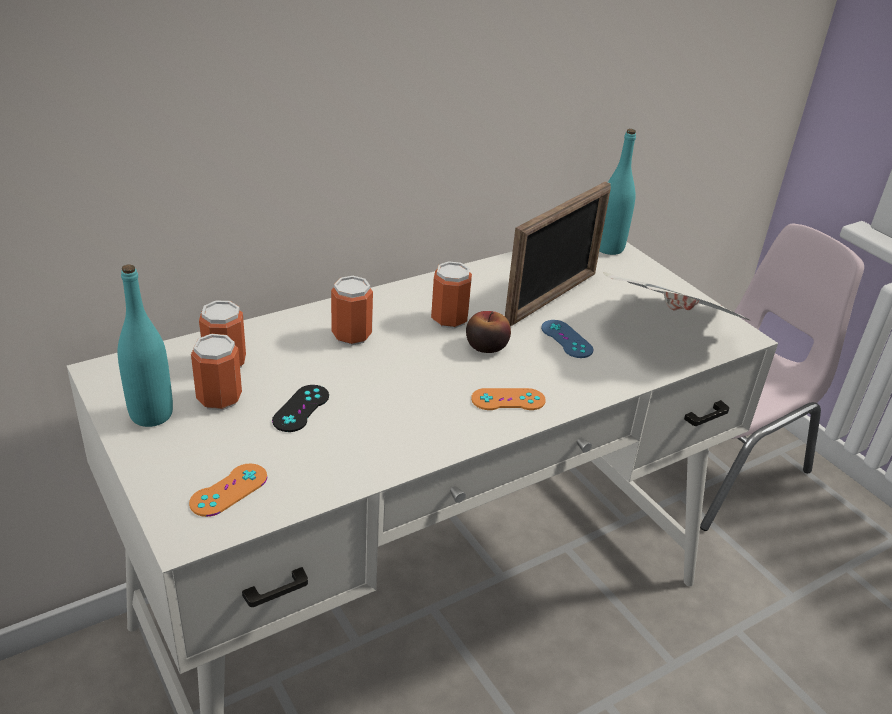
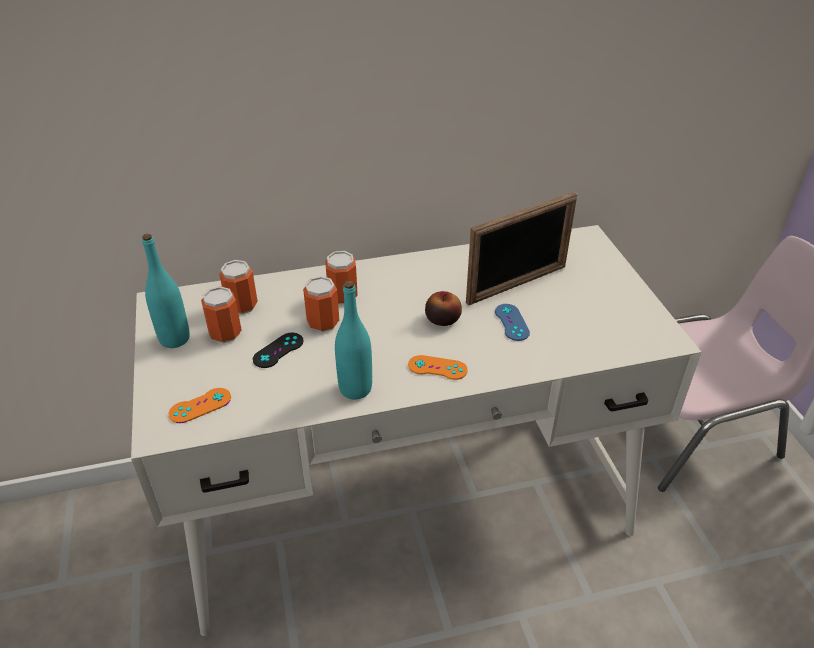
camera: 20 degrees right, 5 degrees up
(449, 319) = (424, 292): can -> can (323, 322)
(609, 248) = (590, 244): turquoise bottle -> turquoise bottle (355, 389)
(671, 330) = (607, 326): newspaper -> none

